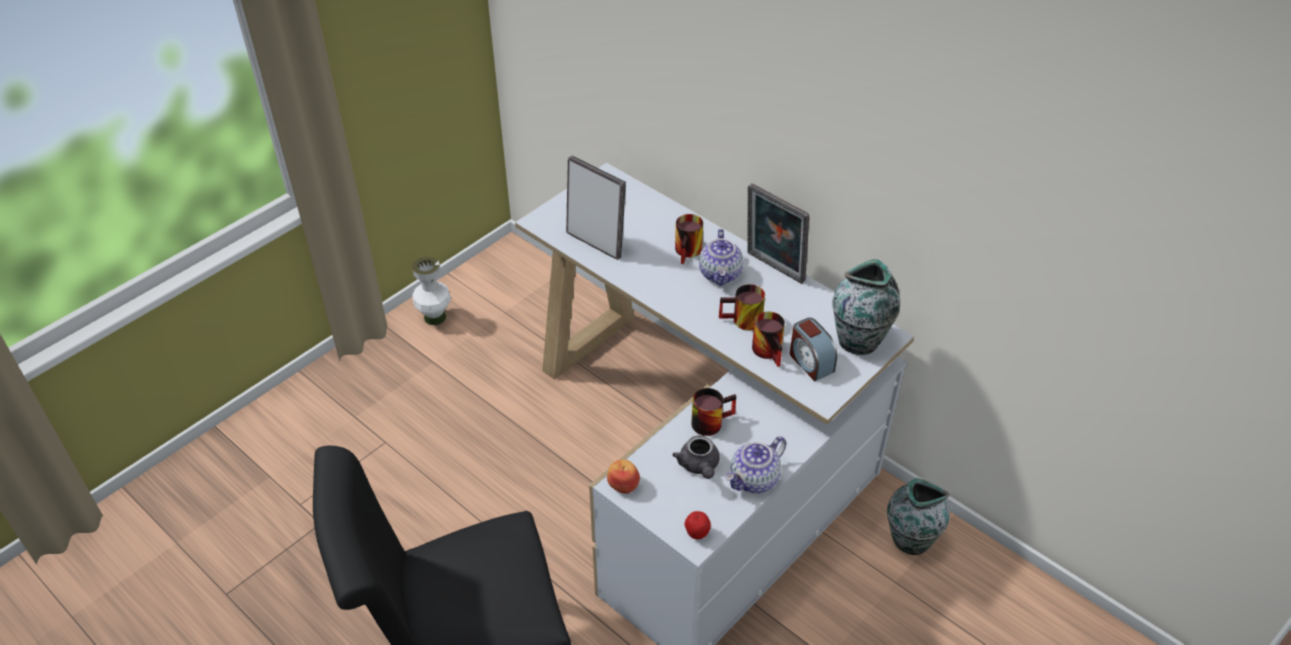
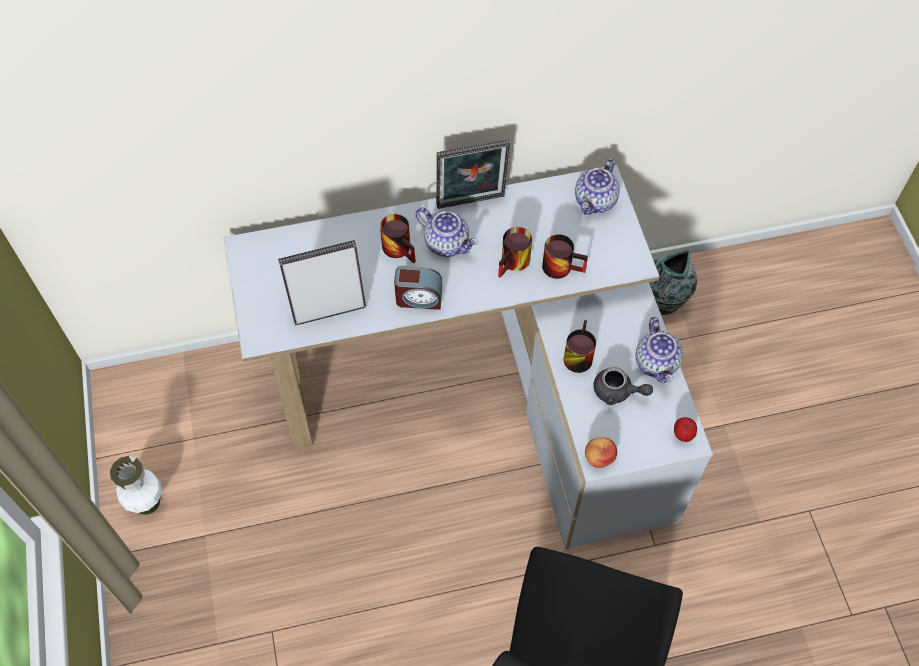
camera: 55 degrees left, 15 degrees up
(810, 362) = (594, 248): alarm clock -> alarm clock (419, 298)
(859, 341) = (596, 201): vase -> teapot

